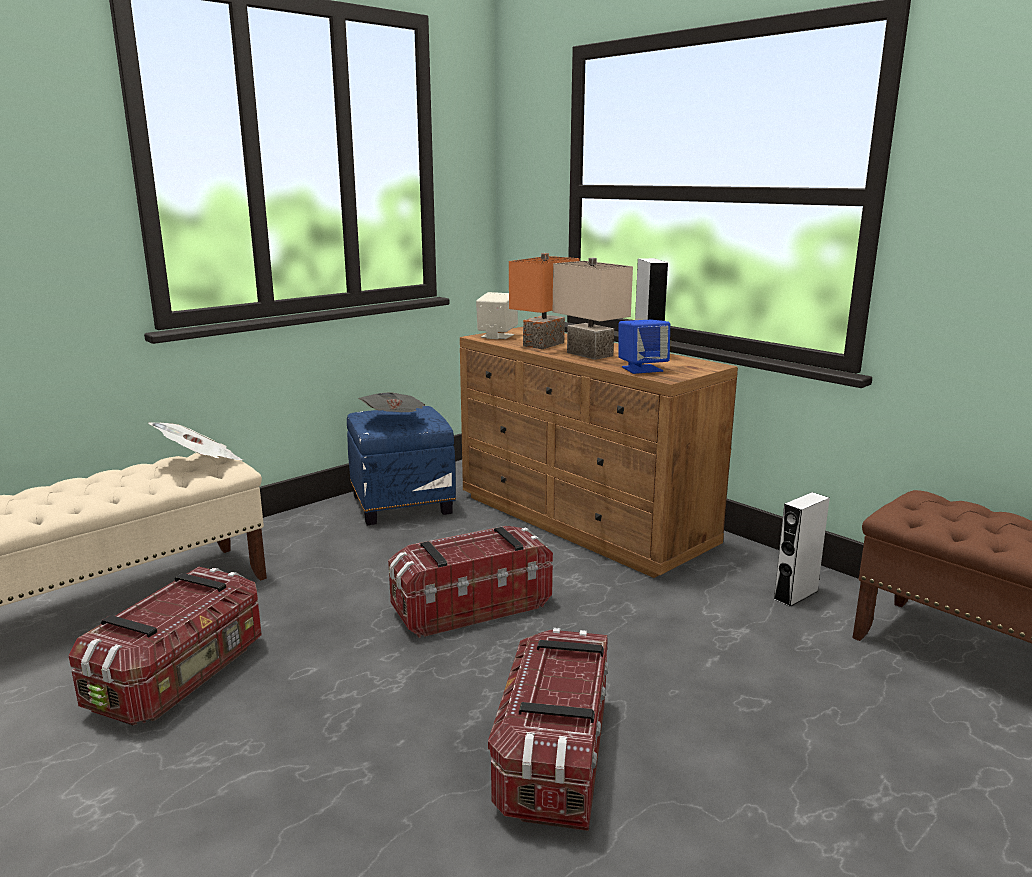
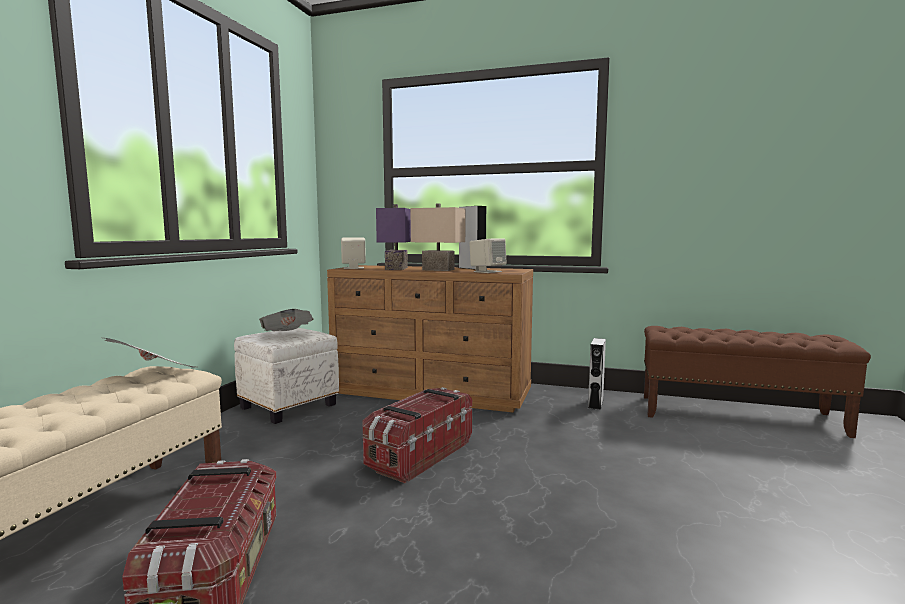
camera: 30 degrees left, 10 degrees down
(403, 504) = (289, 406): blue ottoman -> white ottoman
(545, 345) = (398, 269): orange table lamp -> purple table lamp
(554, 758) = (590, 526): storage box -> none
(642, 369) = (487, 271): blue speaker -> beige speaker

